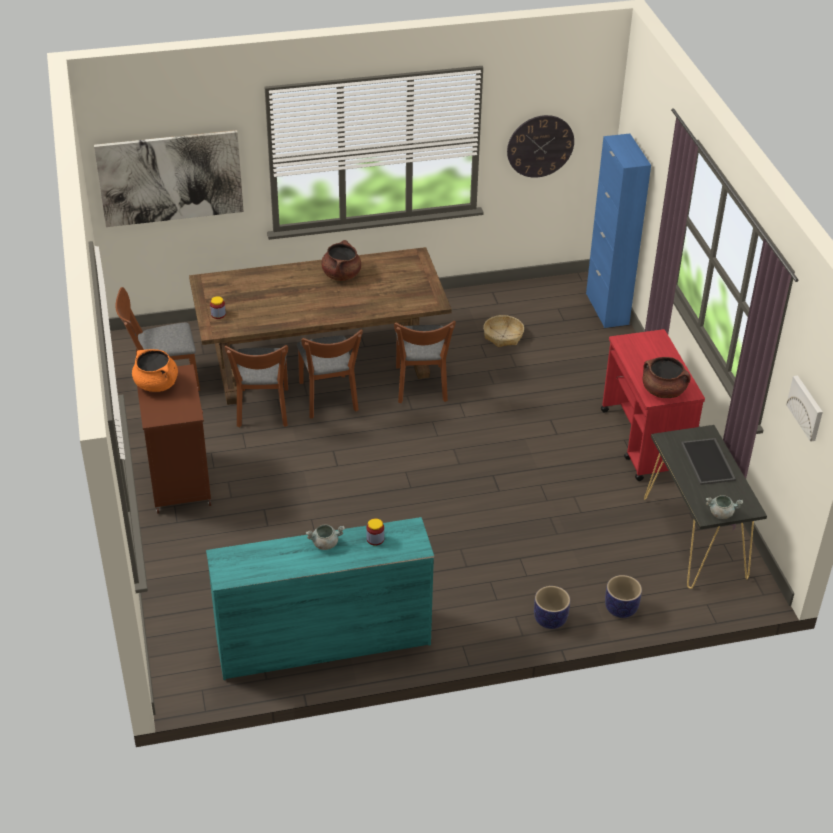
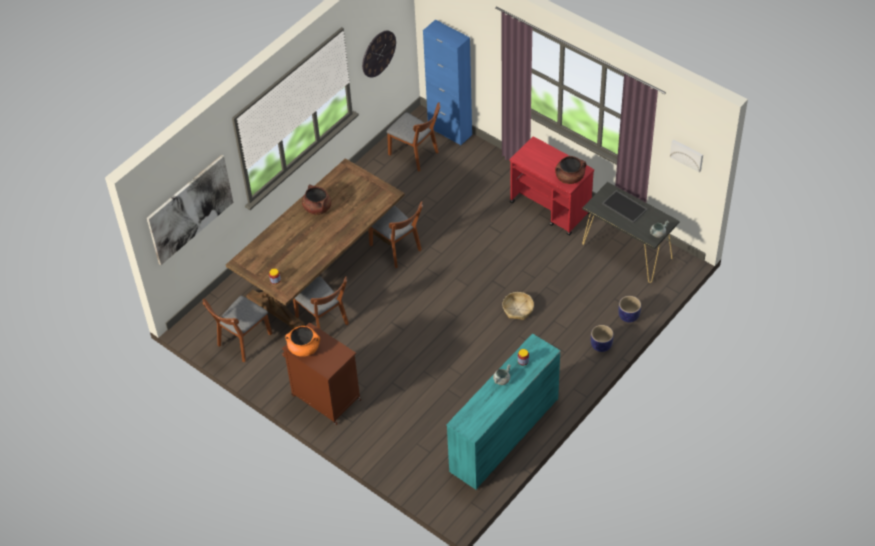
camera: 35 degrees left, 10 degrees up
(329, 400) = (354, 291): brown chair -> brown chair (416, 155)
(503, 336) = (409, 186): basket -> basket (518, 309)

